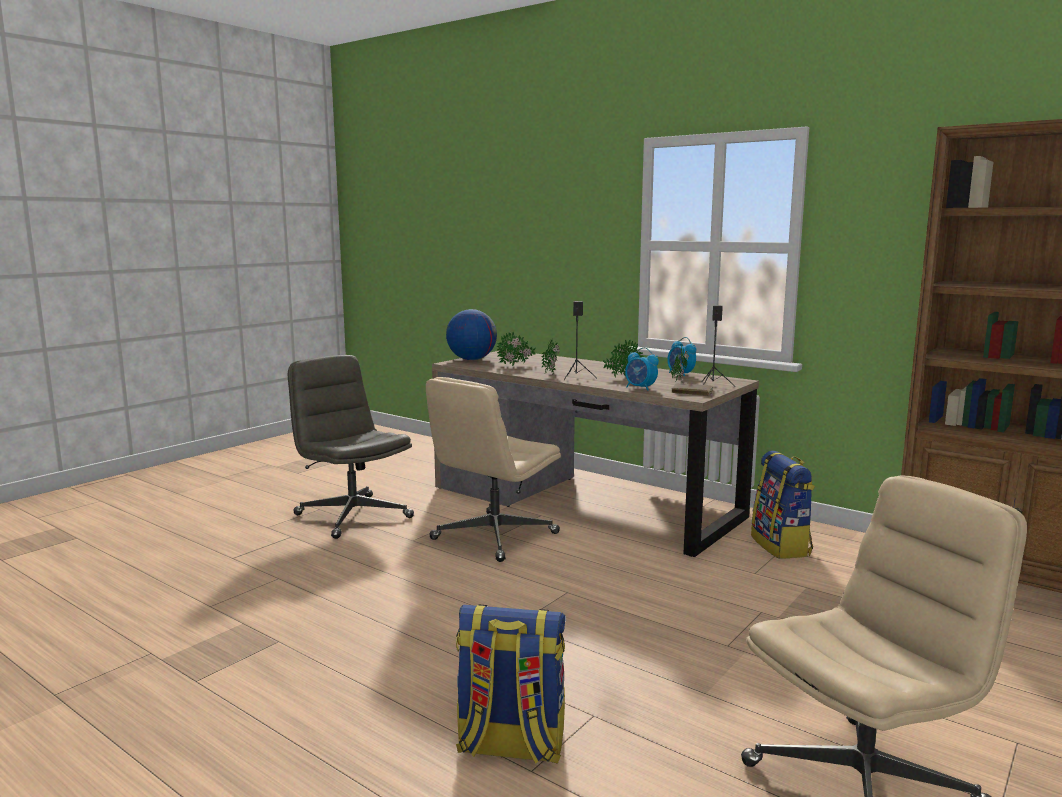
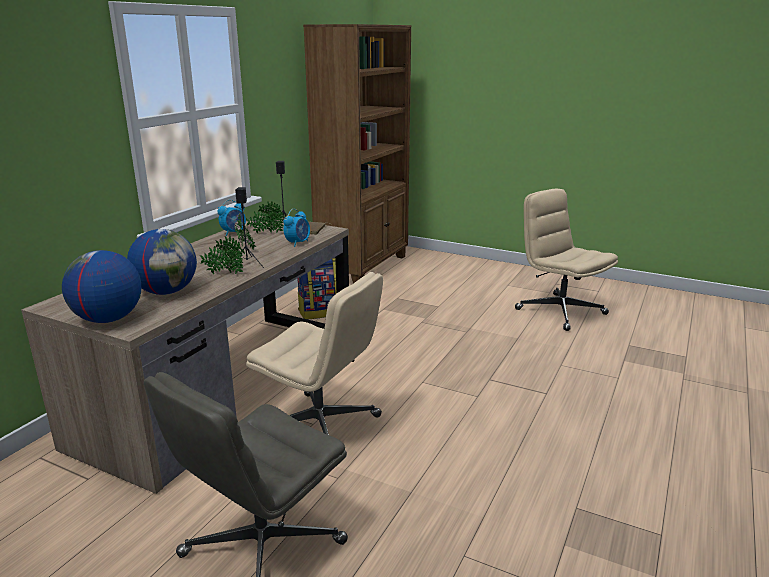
camera: 100 degrees left, 10 degrees up
(510, 746) = (606, 385): backpack -> none
(516, 365) = (167, 292): potted plant -> globe

